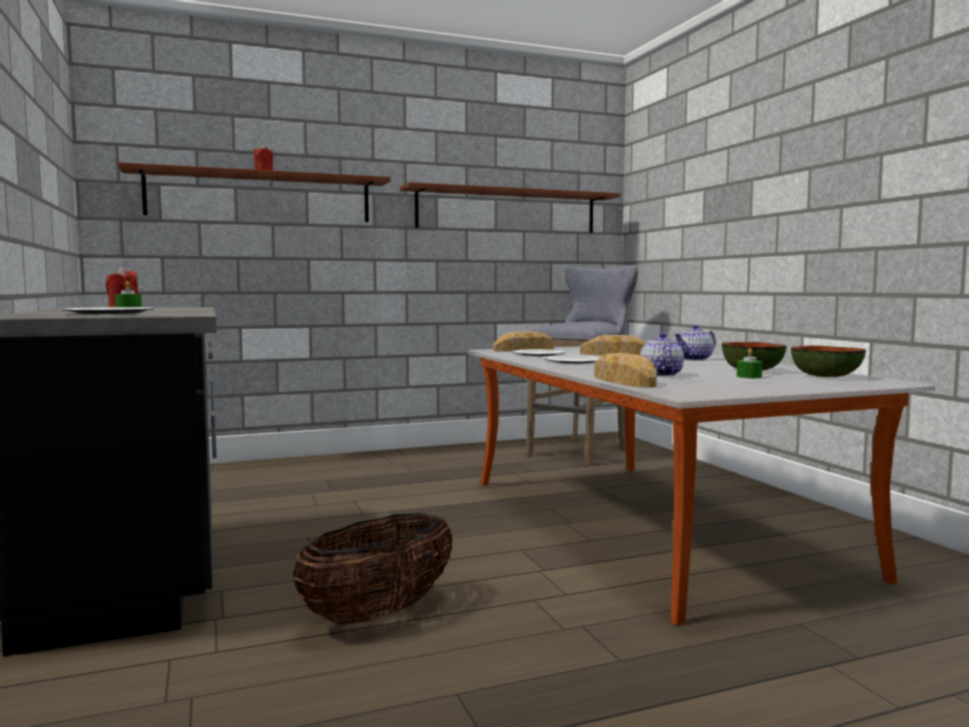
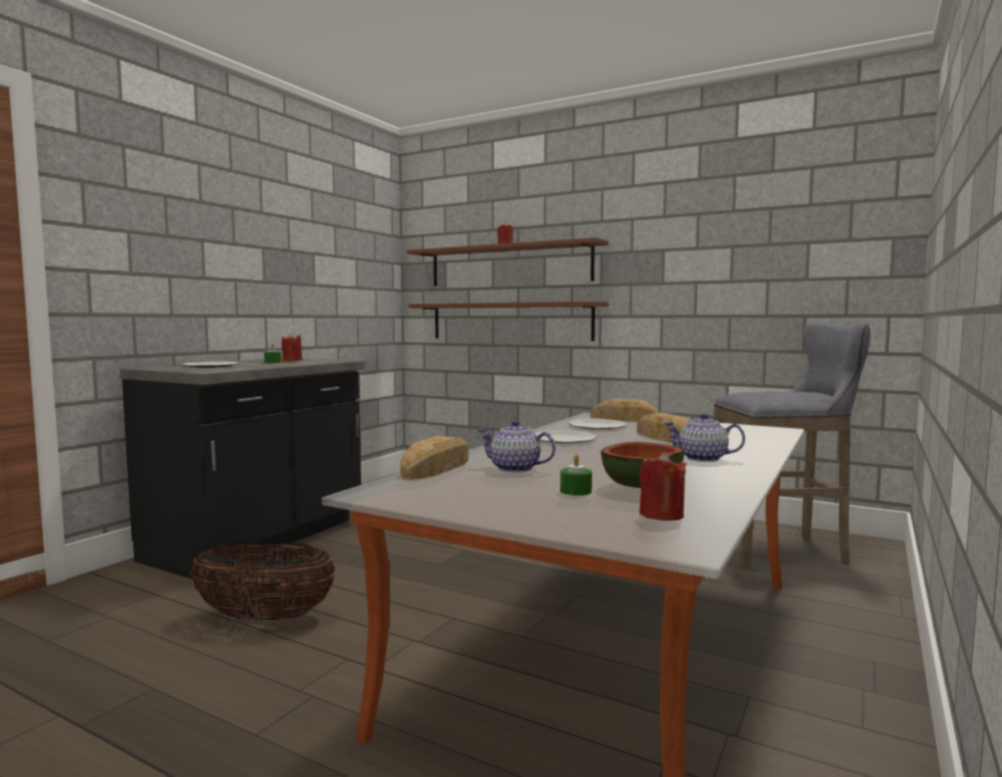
camera: 50 degrees right, 0 degrees up
(507, 211) = (745, 258): brown shelf -> brown shelf (510, 321)
(660, 375) = (515, 469): teapot -> teapot turned 120 degrees counterclockwise
(827, 376) = (661, 515): bowl -> red candle

